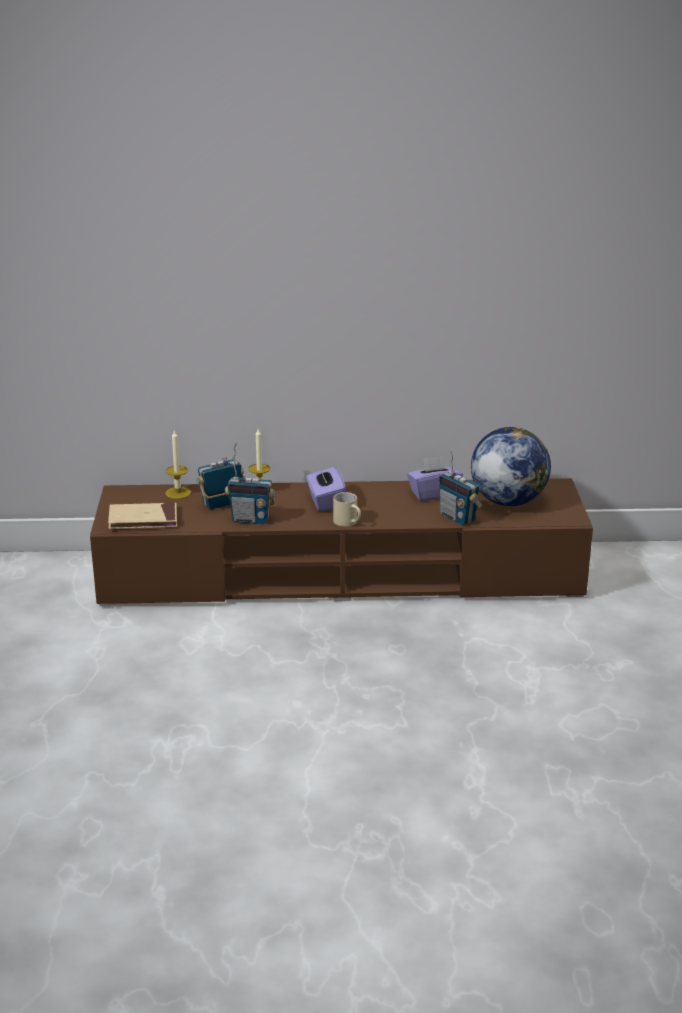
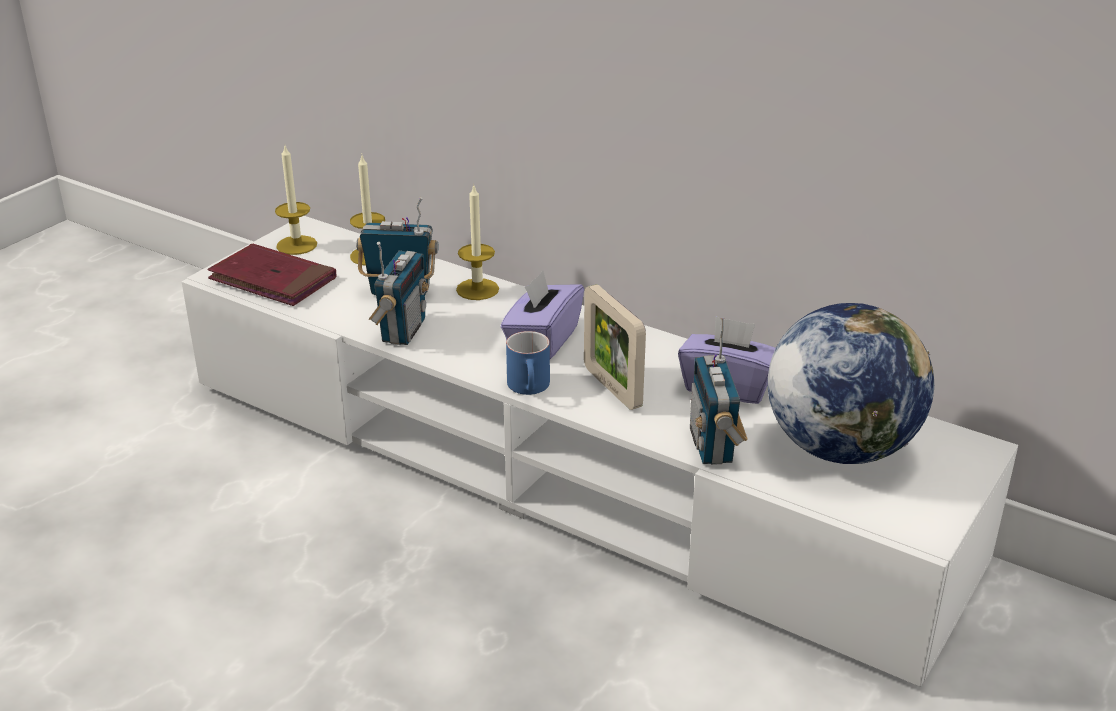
camera: 35 degrees right, 5 degrees up
(127, 500) = (296, 245): none -> candle
(143, 519) = (273, 280): beige book -> red book
(251, 520) = (402, 331): radio -> radio turned 120 degrees counterclockwise
(342, 576) = (559, 470): brown tv stand -> white tv stand
(349, 522) = (530, 388): beige mug -> blue mug
(385, 510) = (612, 387): none -> picture frame

